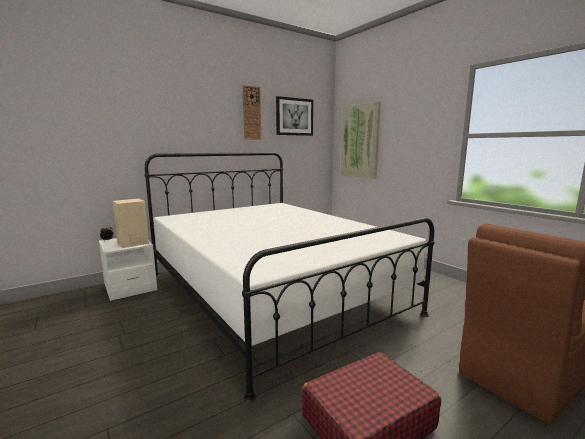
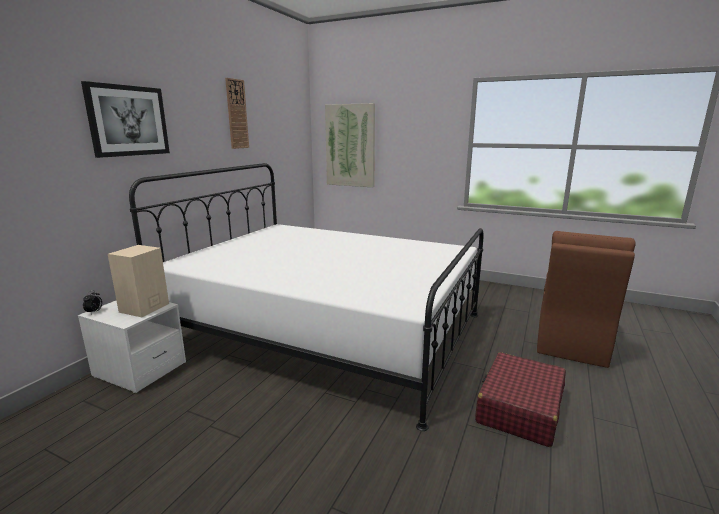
camera: 30 degrees left, 5 degrees up
(294, 117) = (277, 117): picture -> picture (128, 121)

